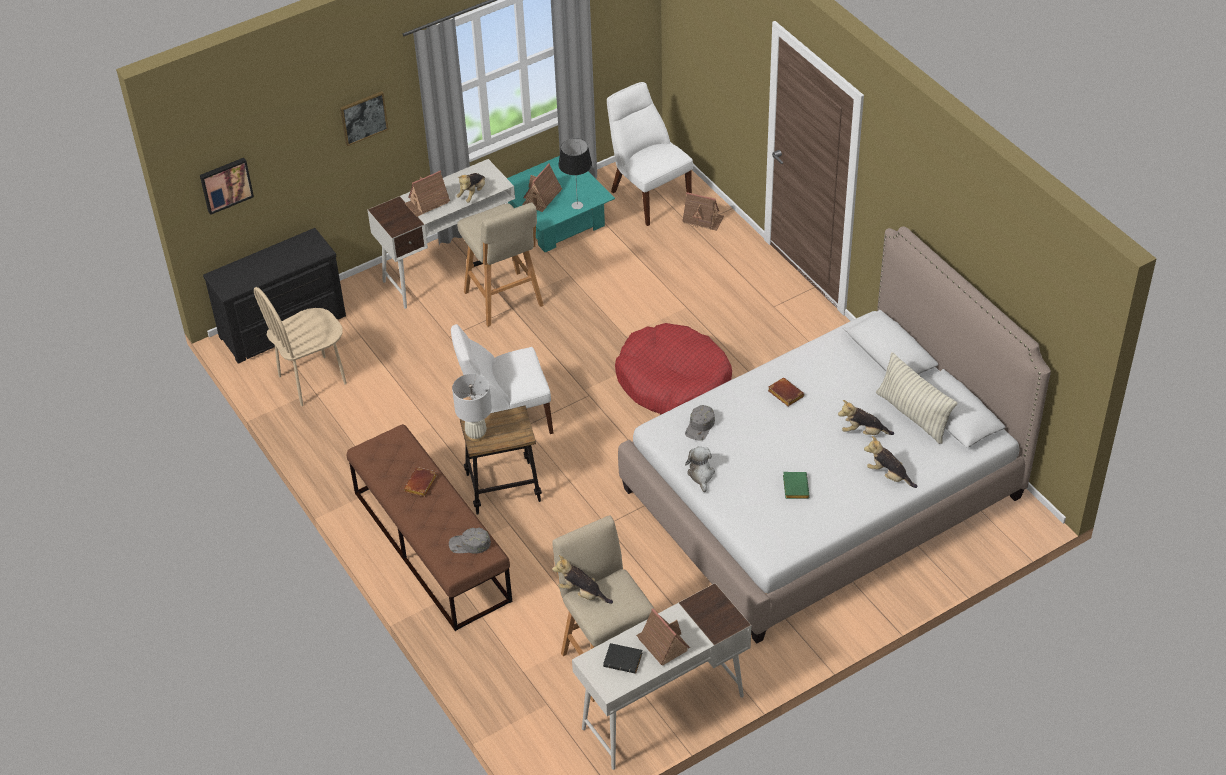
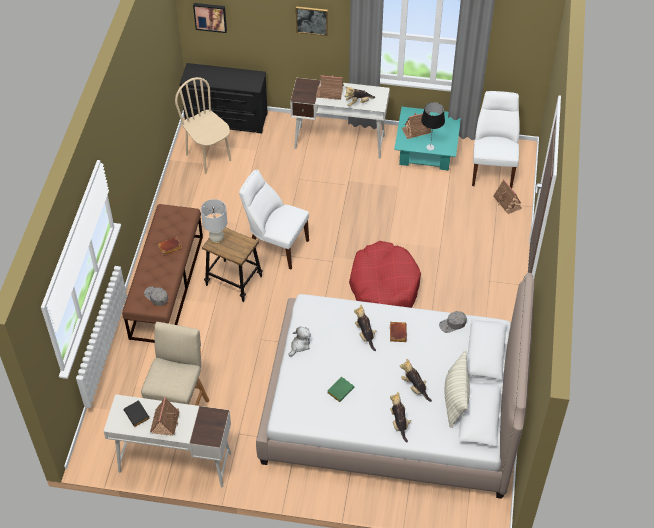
camera: 40 degrees right, 5 degrees up
(312, 380) = (209, 157): beige chair -> beige chair turned 45 degrees clockwise
(504, 300) = (348, 178): beige stool -> none
(582, 593) = (161, 363): plush toy -> plush toy (365, 335)
(700, 426) = (330, 317): grey cap -> grey cap (452, 324)

